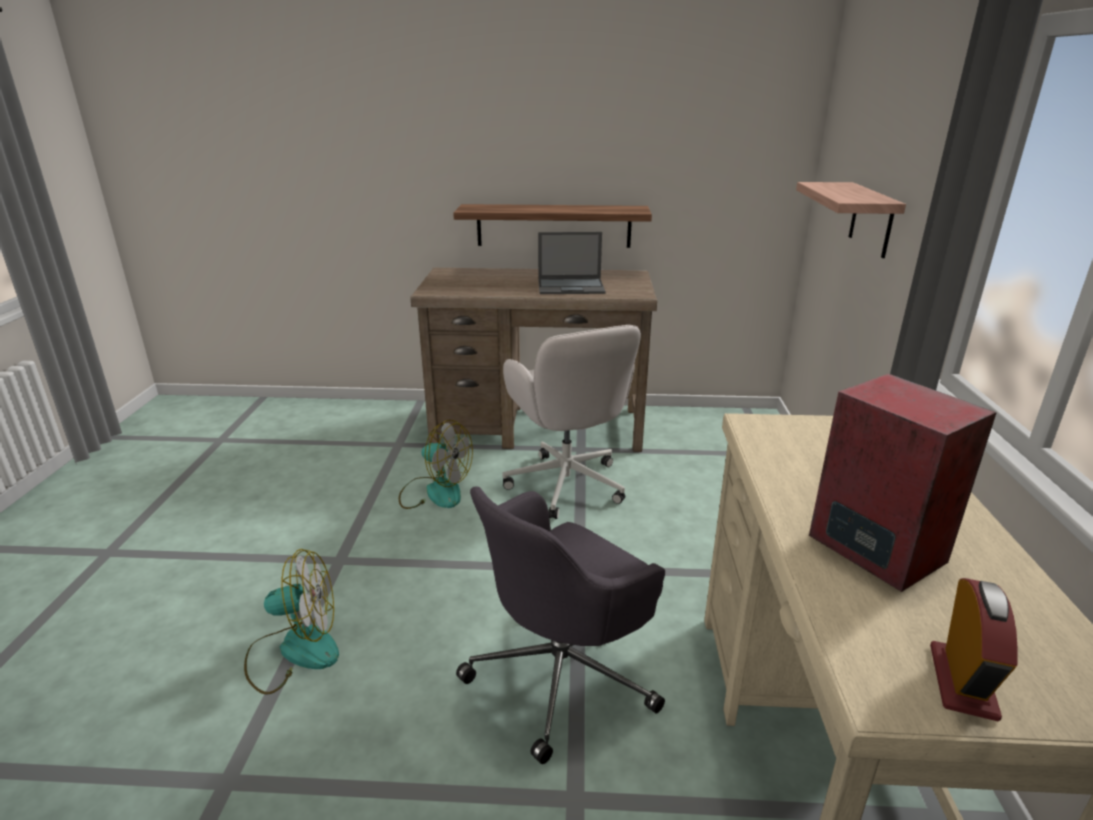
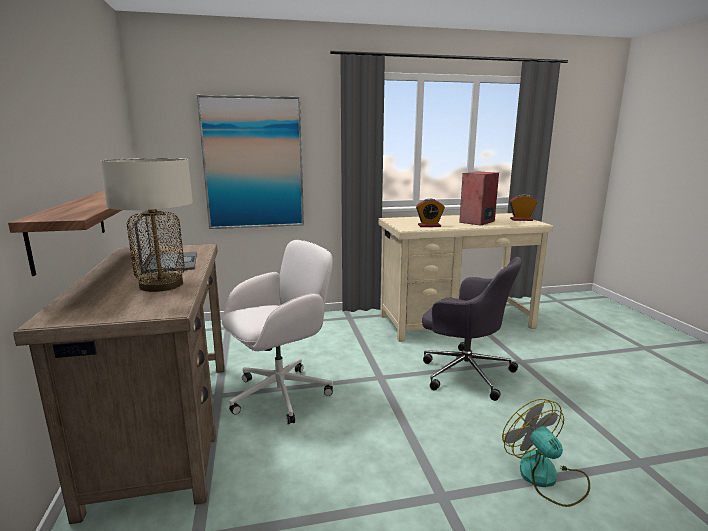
camera: 105 degrees left, 10 degrees down
(435, 491) = (308, 467): fan -> none
(496, 287) = (161, 285): none -> table lamp
(791, 455) = (429, 226): none -> alarm clock
(871, 220) = (253, 163): shelf -> picture

